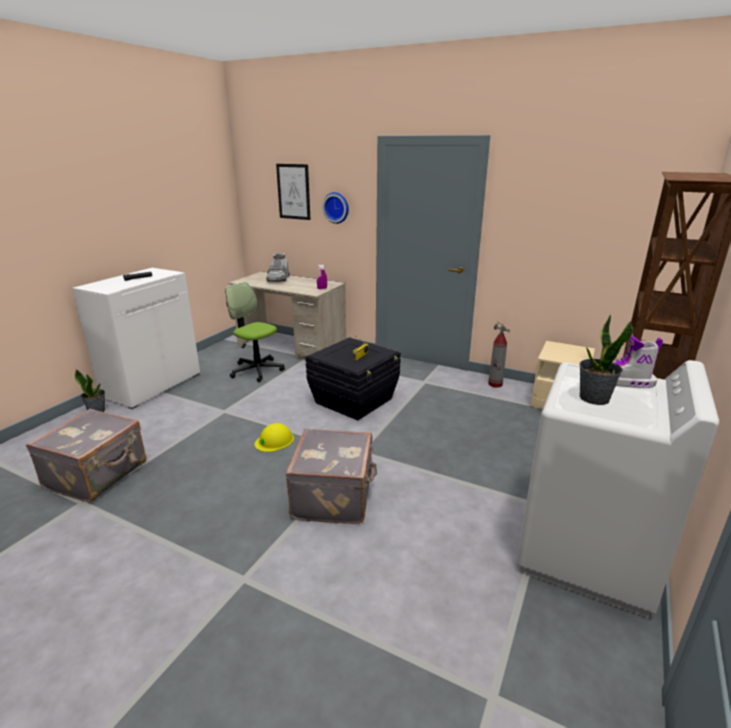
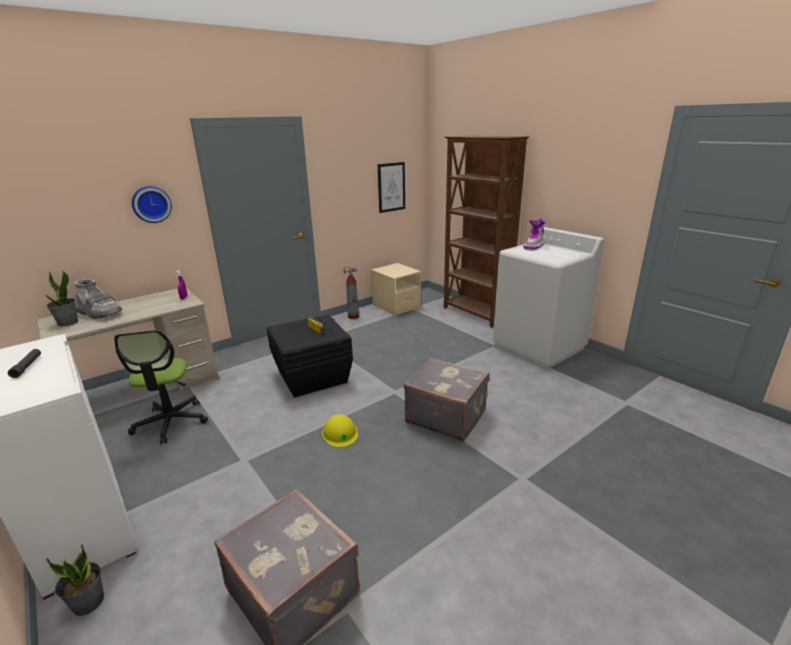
camera: 65 degrees left, 0 degrees up
(257, 370) = (171, 422): office chair -> office chair turned 75 degrees counterclockwise
(293, 192) = (74, 195): picture -> picture (391, 187)
(593, 398) = (550, 255): potted plant -> potted plant (68, 322)

